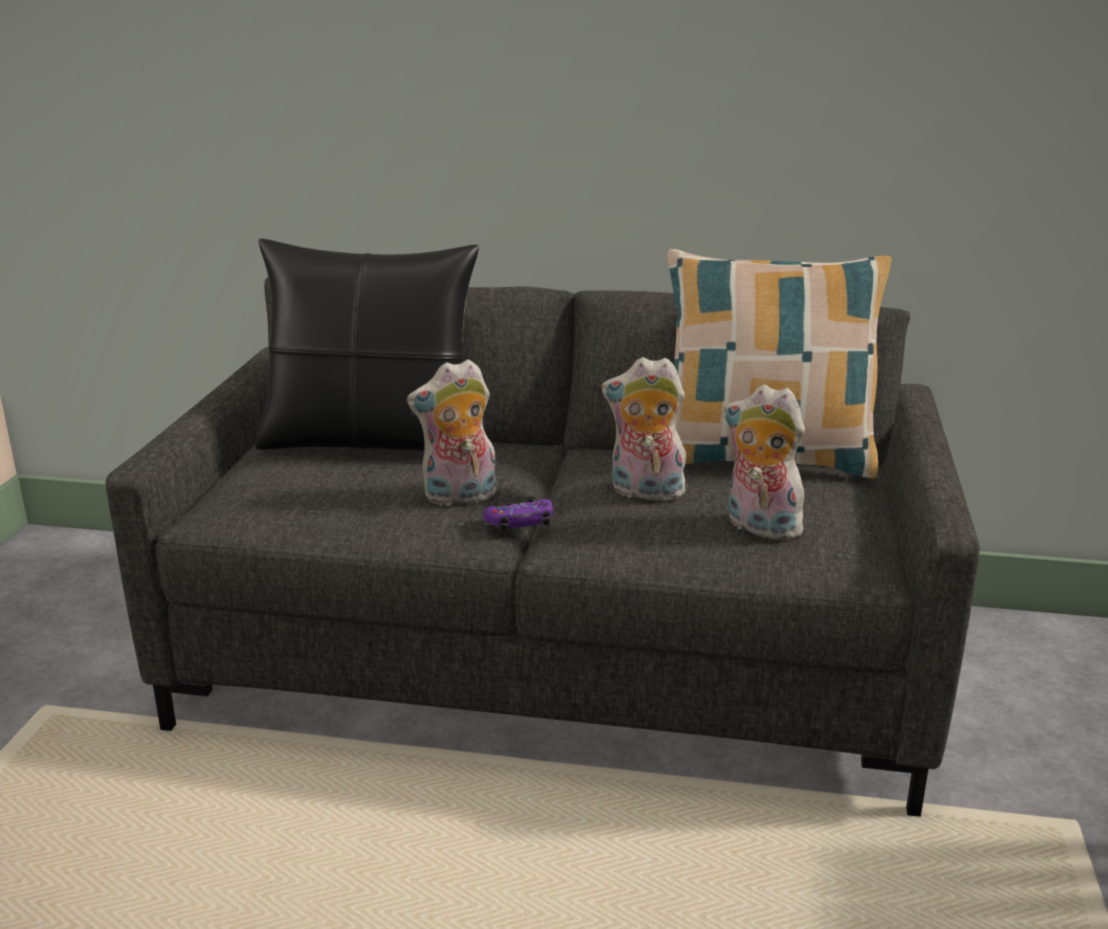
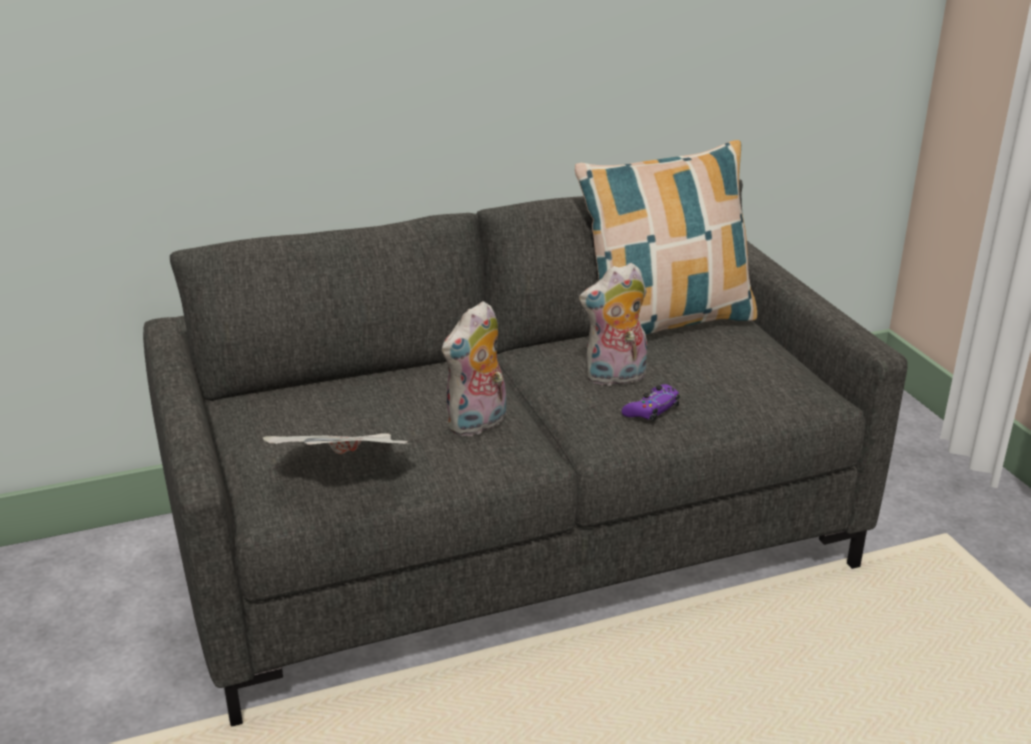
camera: 30 degrees left, 5 degrees up
(293, 503) = (346, 472): none -> newspaper
(370, 442) = (337, 393): black pillow -> none
(519, 522) = (550, 432): purple game controller -> purple game controller (651, 410)
(759, 527) = (724, 384): plush toy -> none

